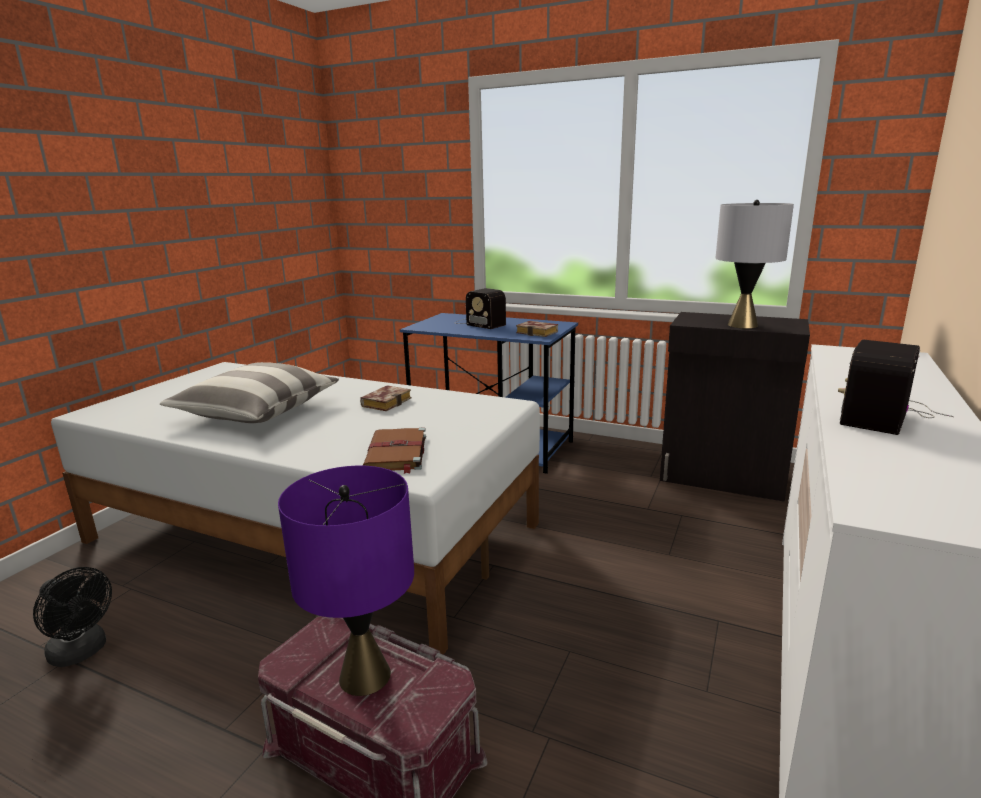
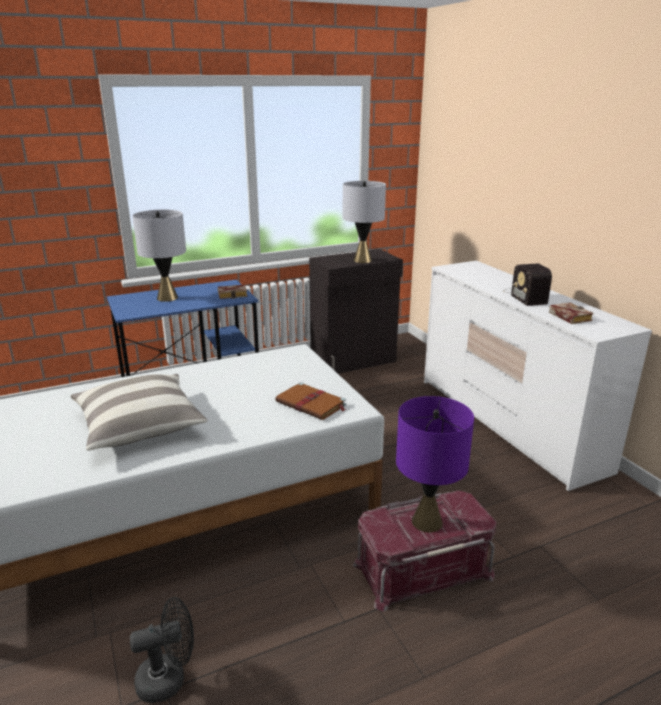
camera: 50 degrees left, 5 degrees up
(386, 402) = (218, 379): book -> book (567, 316)
(478, 323) = (167, 298): radio -> grey table lamp

